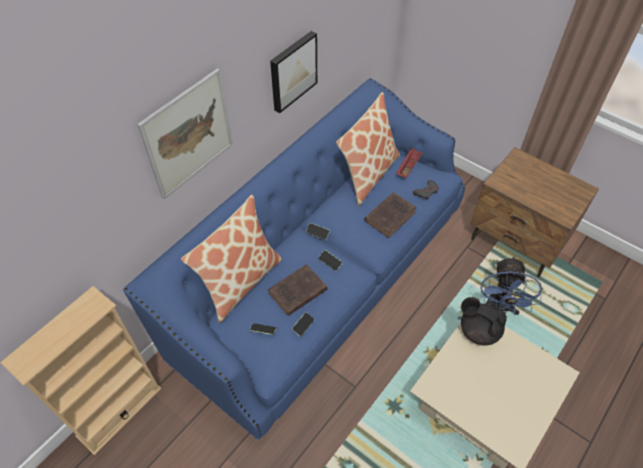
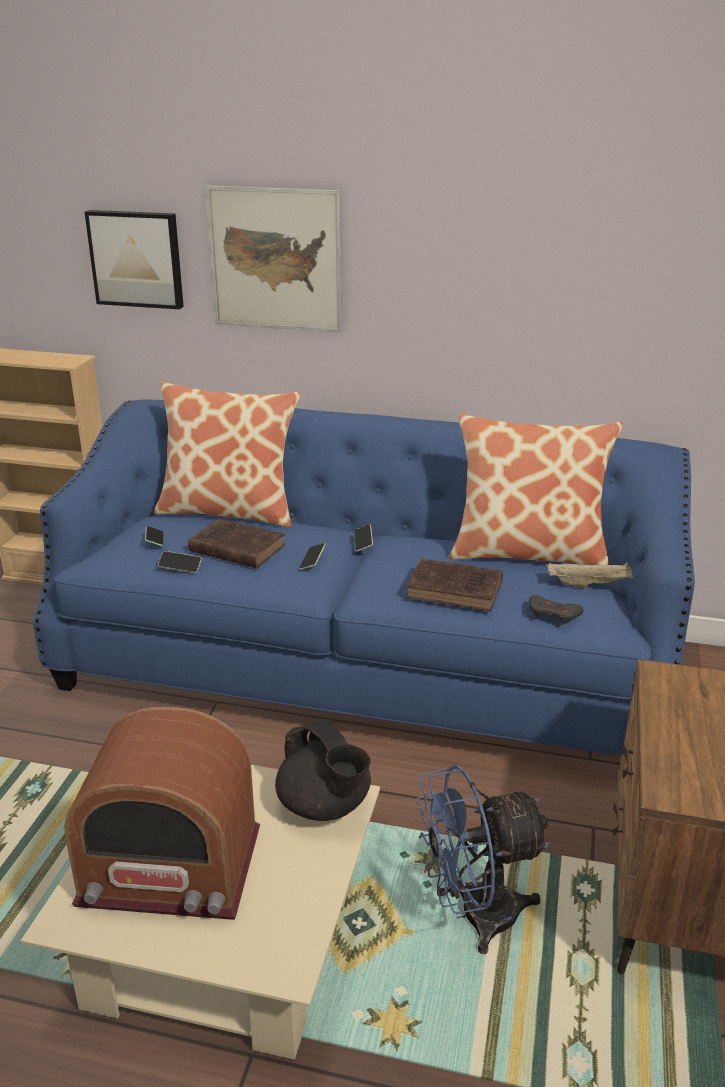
camera: 65 degrees right, 25 degrees down
(292, 71) = (487, 296): picture -> picture (137, 258)
(408, 167) = (590, 584): red tray -> beige tray
(478, 330) = (325, 806): black teapot -> black teapot turned 135 degrees clockwise
(497, 401) = (170, 867): none -> radio

